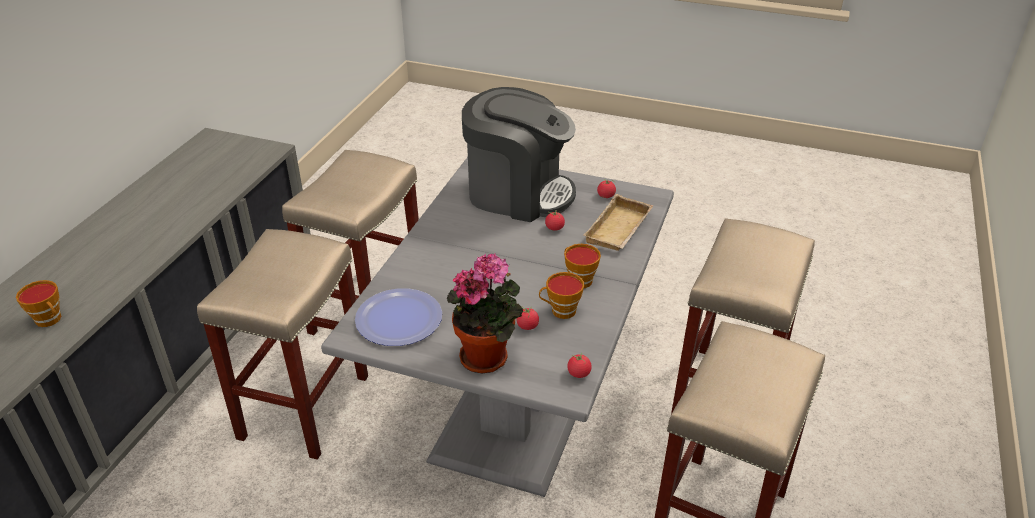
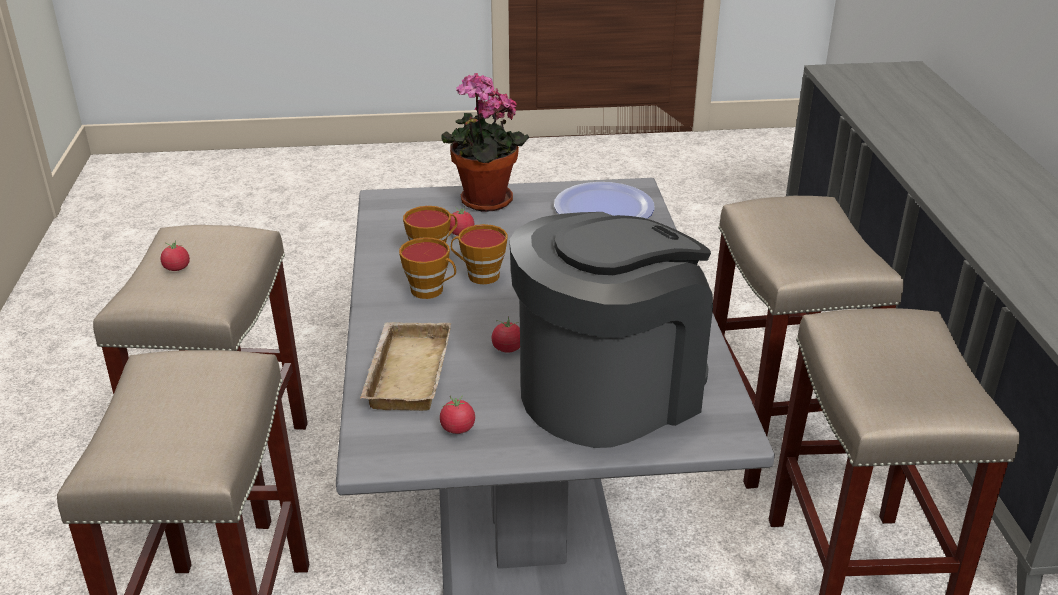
camera: 155 degrees right, 5 degrees down
(50, 320) = (925, 147): cup -> cup (479, 276)
(518, 193) = (609, 390): coffee machine -> coffee machine turned 150 degrees clockwise
(579, 373) = (381, 211): tomato -> tomato (177, 268)

